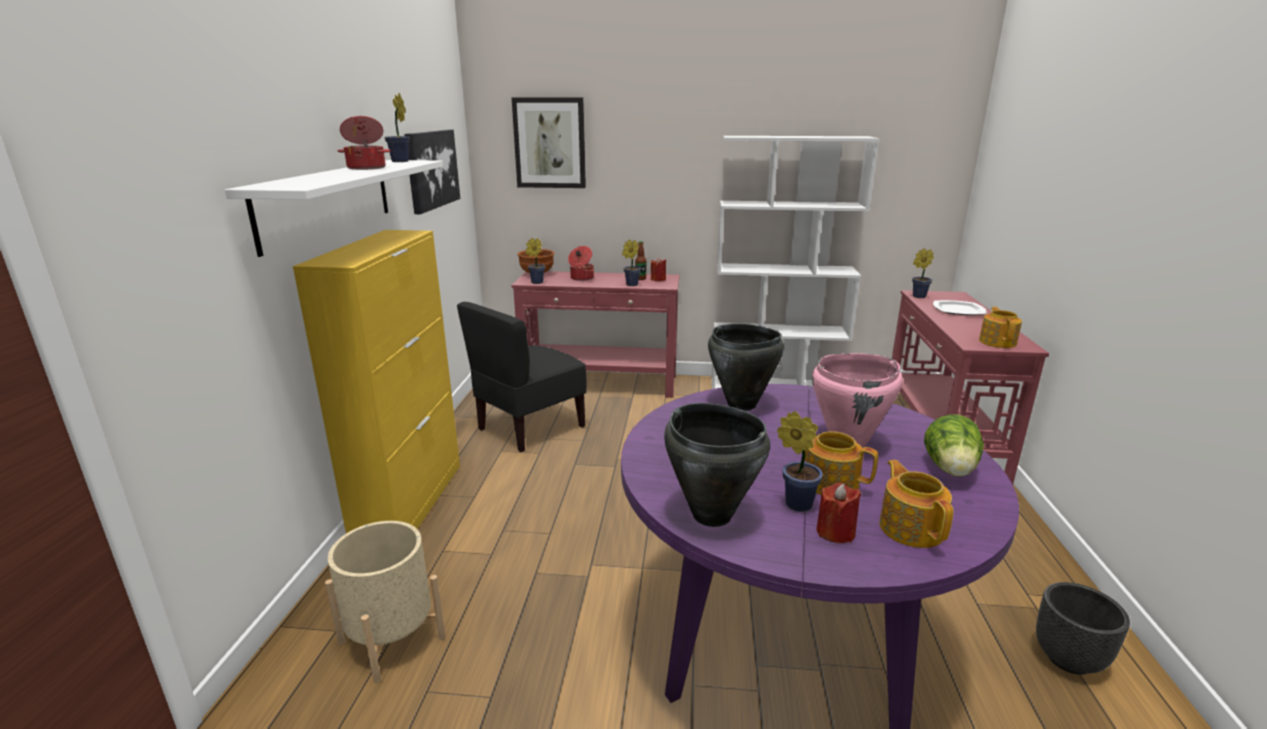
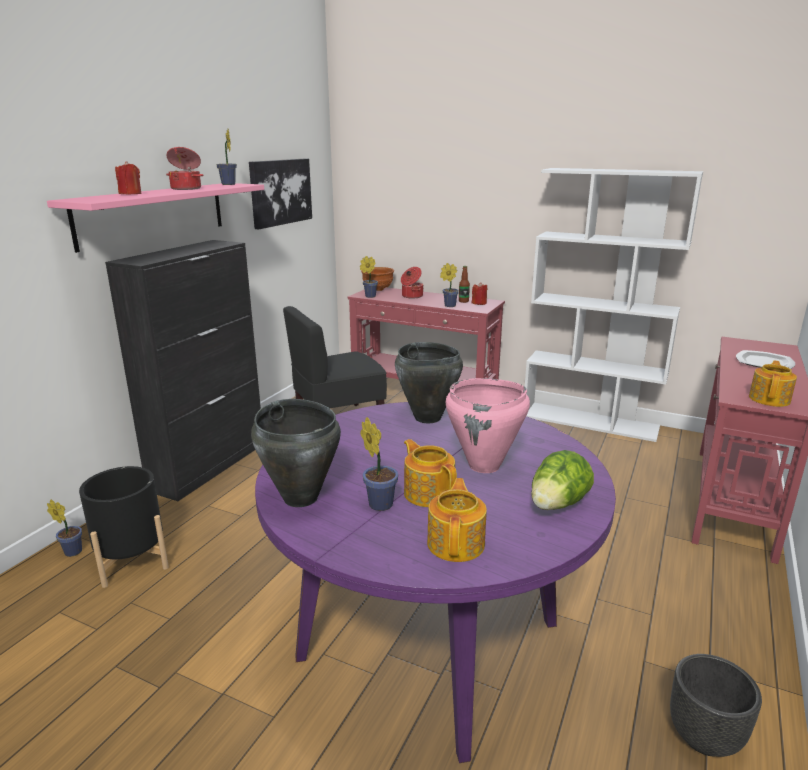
camera: 20 degrees right, 0 degrees up
(328, 201) = (153, 214): white shelf -> pink shelf
(392, 639) = (132, 560): beige planter -> black planter
(411, 503) = (210, 465): yellow cabinet -> black cabinet
(550, 143) = (396, 172): picture -> none
(835, 532) = (386, 532): red candle -> red candle (130, 194)
(917, 296) = (732, 344): potted plant -> potted plant (71, 551)

